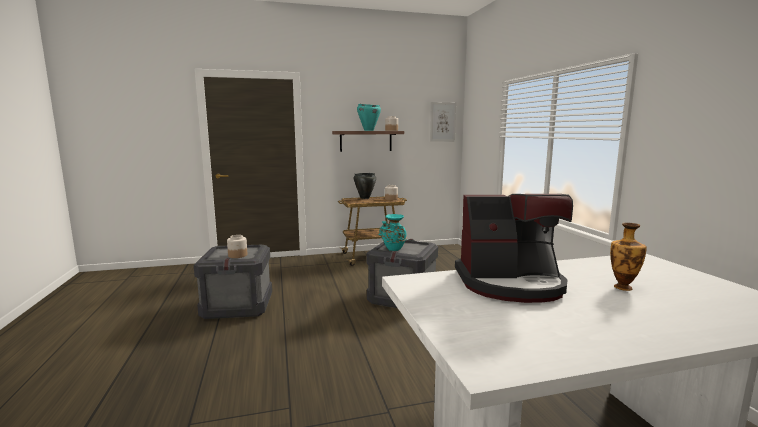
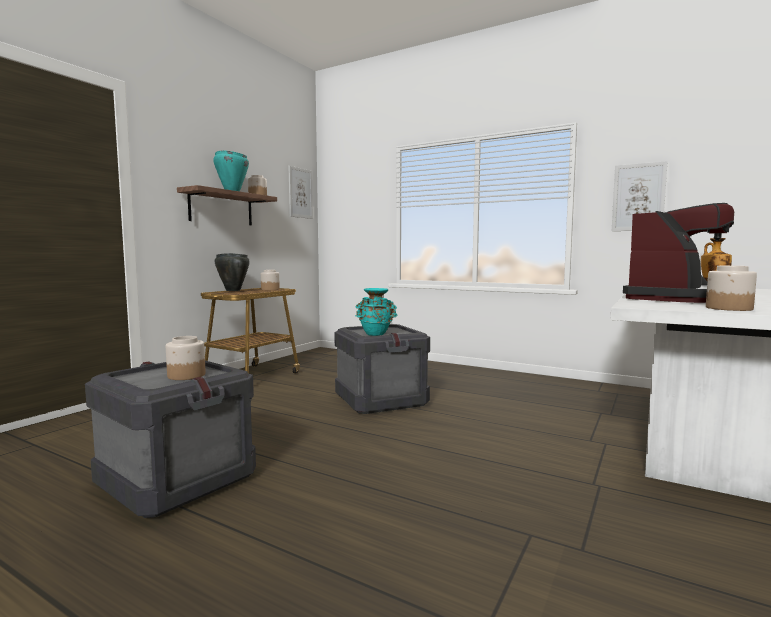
camera: 45 degrees left, 5 degrees down
(446, 306) = (729, 308): none -> jar
(689, 145) = (638, 197): none -> picture

